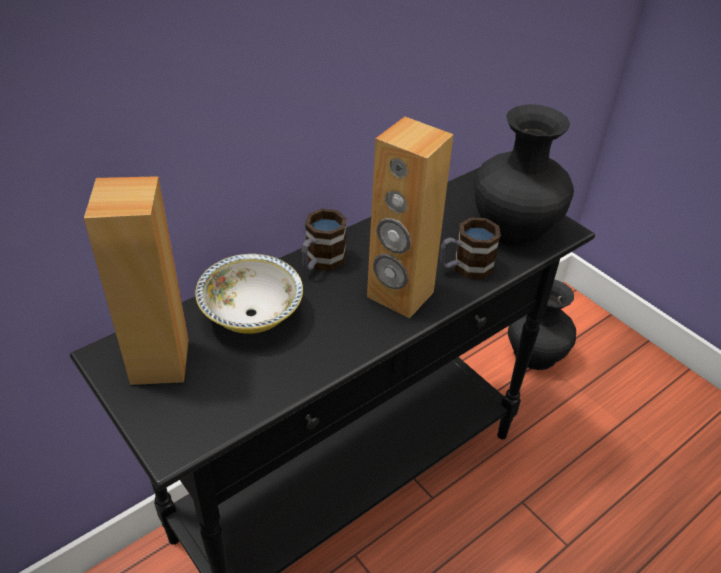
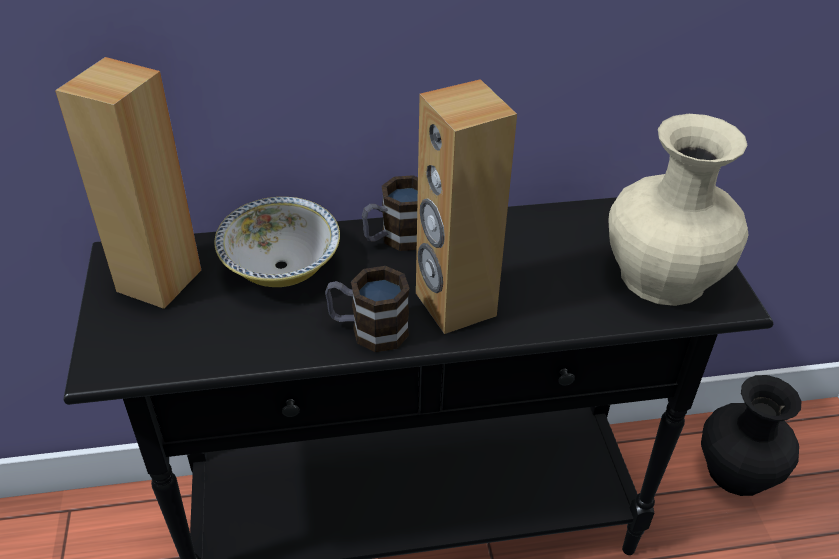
camera: 30 degrees right, 0 degrees up
(465, 268) = (558, 302): mug -> mug (368, 330)
(515, 227) = (664, 277): black vase -> beige vase

